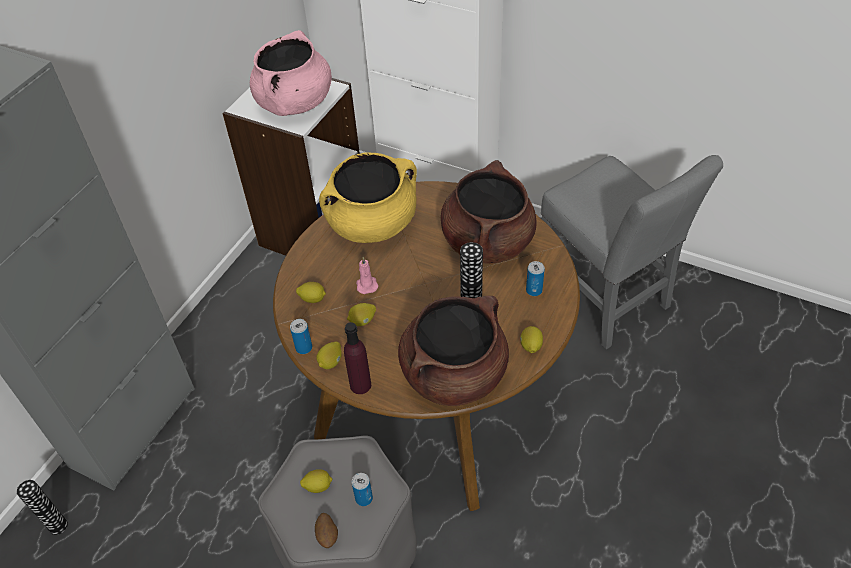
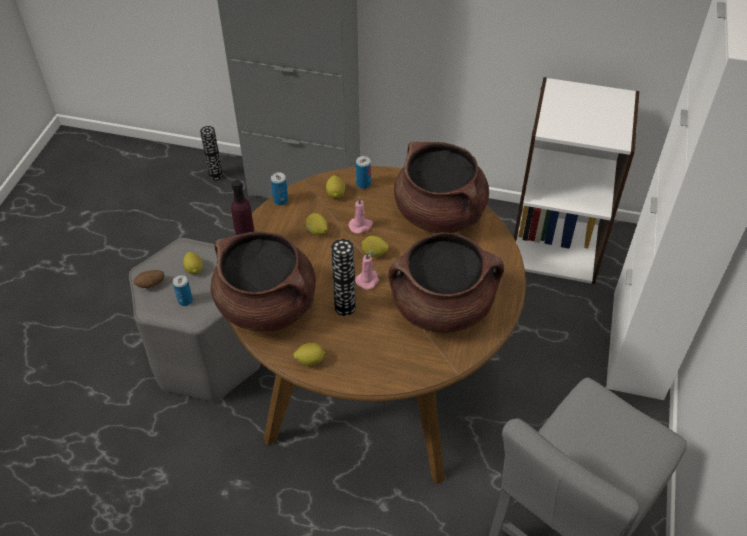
camera: 75 degrees right, 0 degrees up
(295, 103) = (580, 119): pink cooking pot -> none
(331, 362) = (268, 220): lemon -> lemon (374, 253)
(372, 223) = (440, 214): yellow cooking pot -> brown cooking pot
(440, 289) = (368, 280): none -> pink candle
(534, 290) = (384, 355): can -> can (363, 184)

